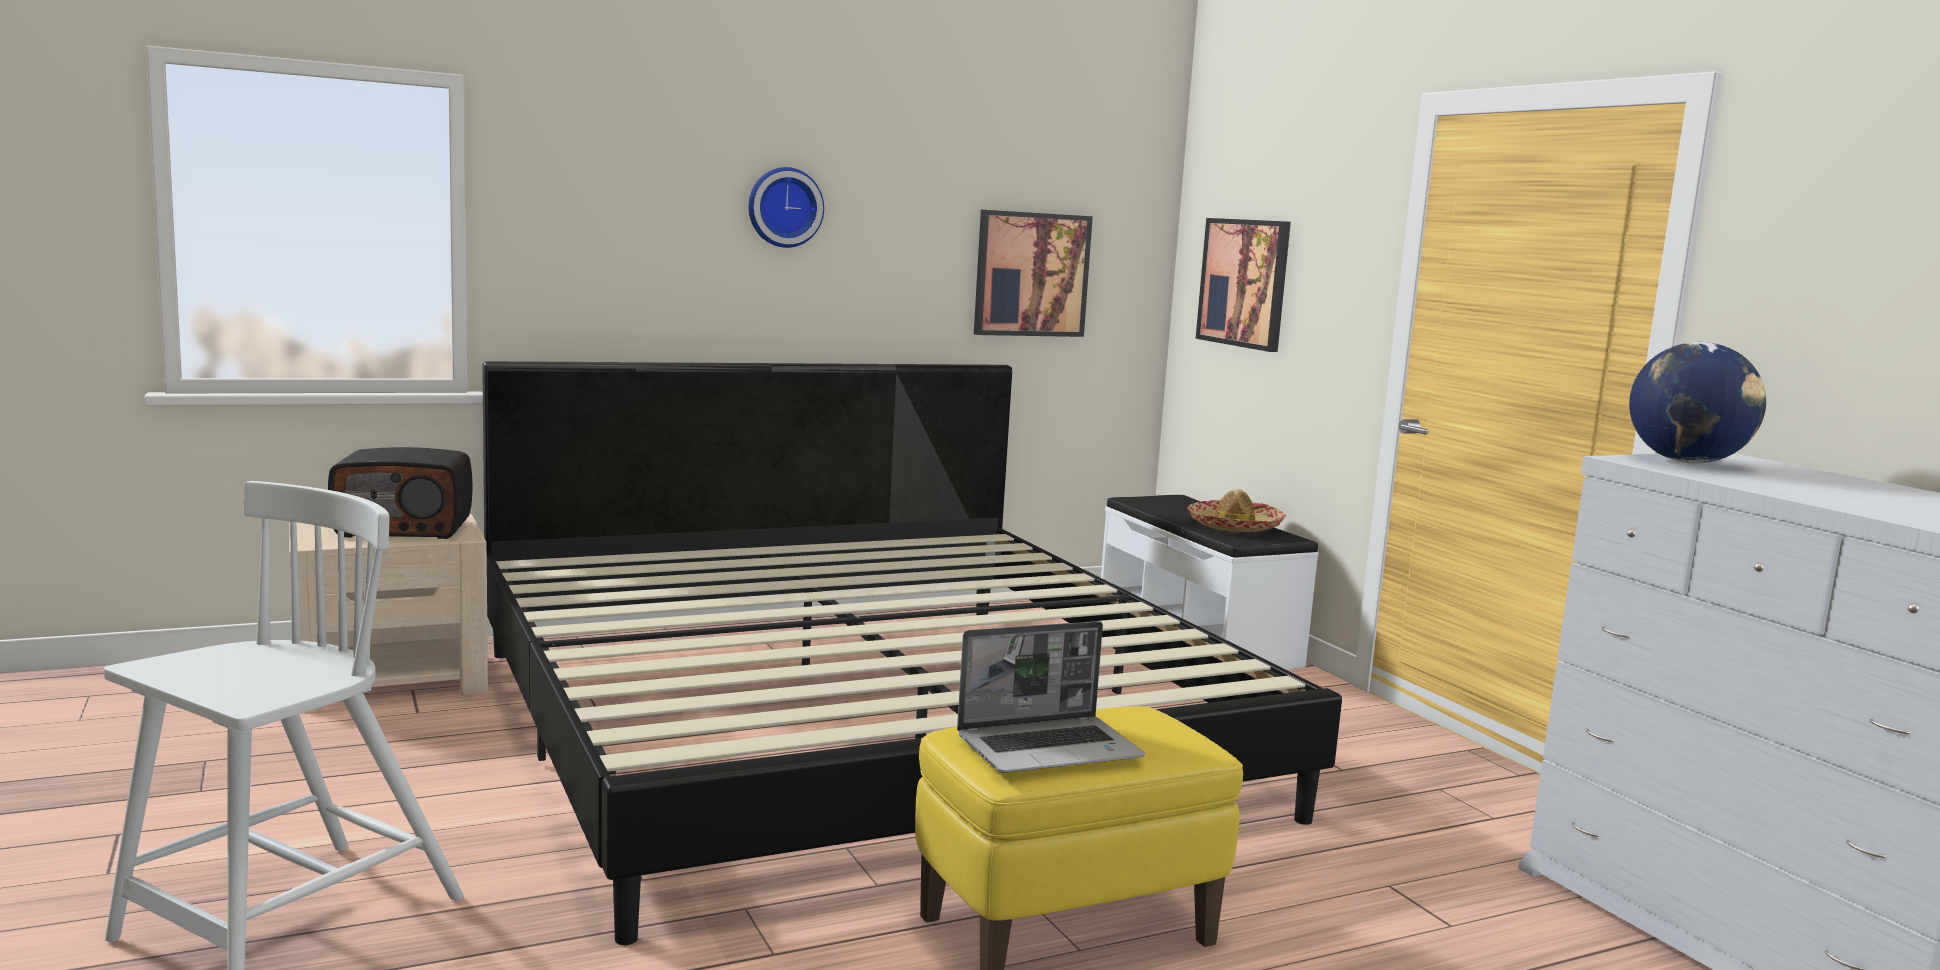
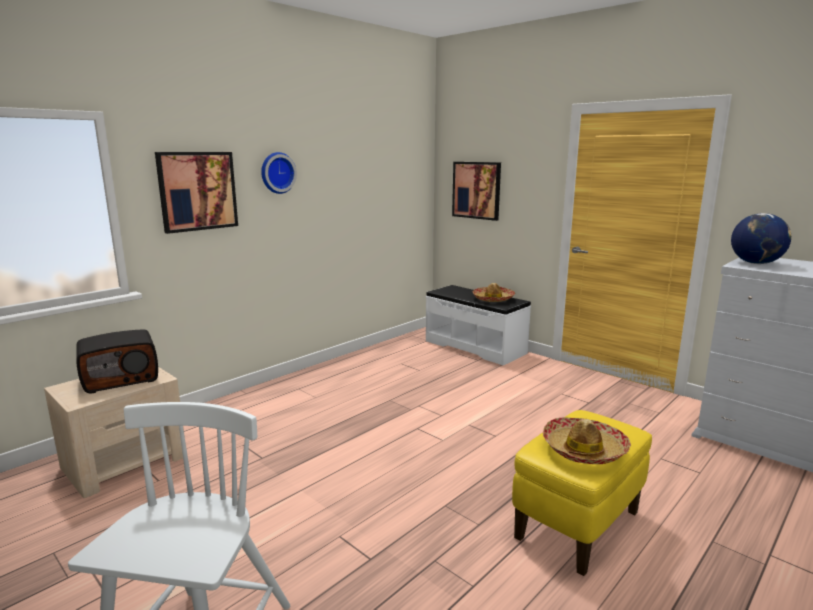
camera: 20 degrees left, 5 degrees up
(857, 728) = (386, 431): bed -> none
(1031, 274) = (382, 194): picture -> picture (197, 191)
(1050, 748) = (584, 449): laptop -> hat

